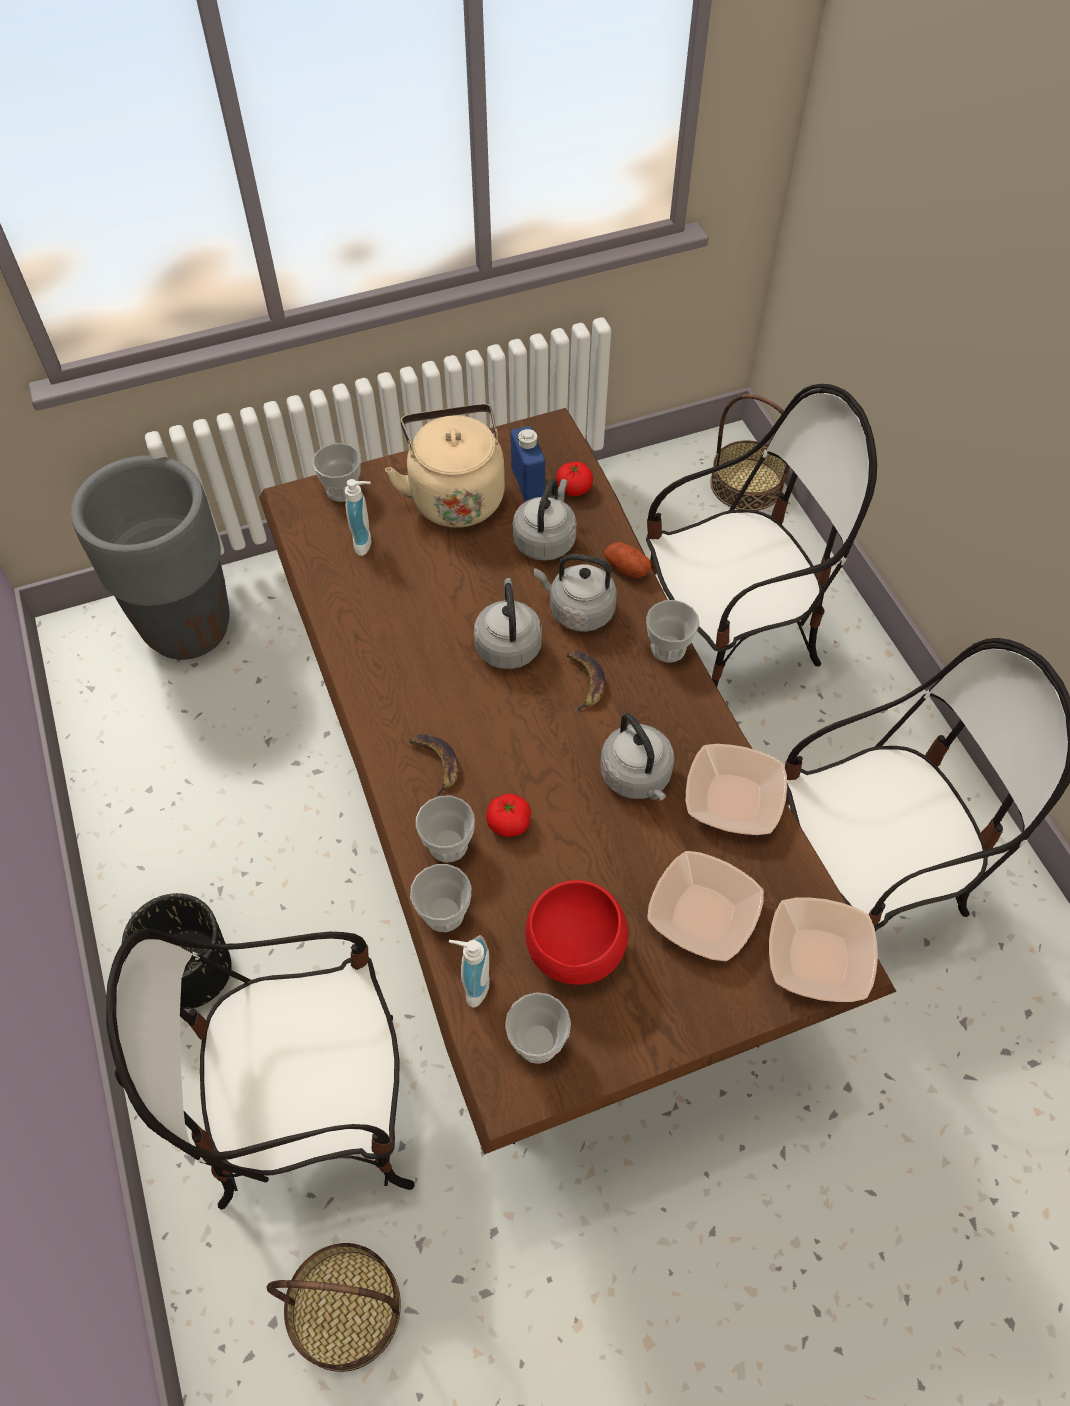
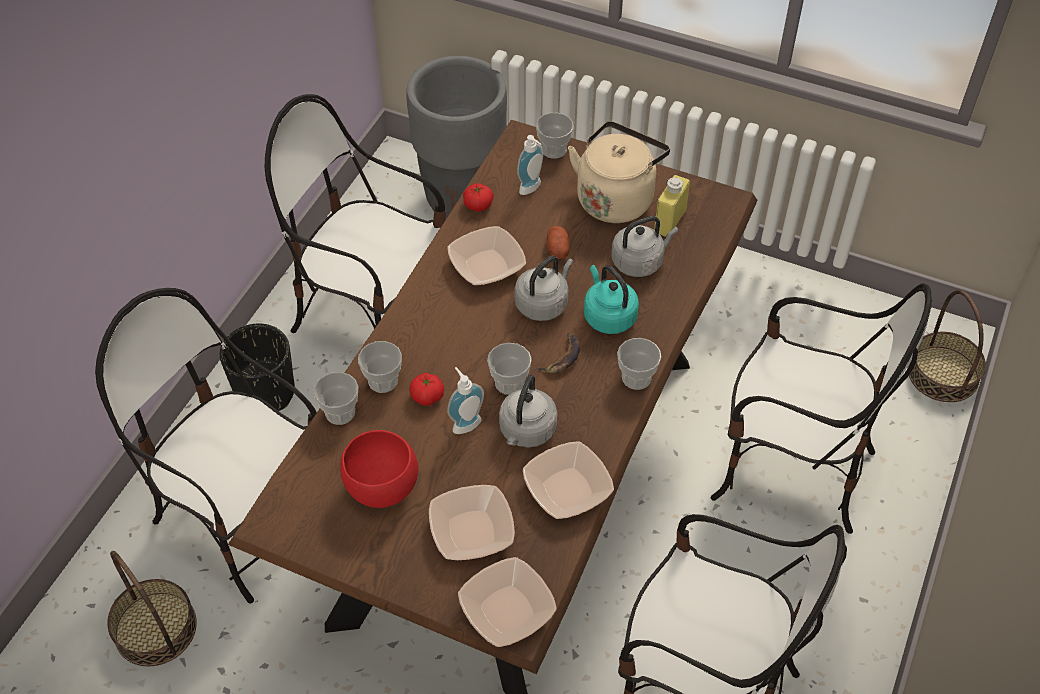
camera: 45 degrees right, 5 degrees down
(226, 810) = (373, 320): none -> chair
(412, 649) = (487, 266): none -> bowl
(435, 763) = (426, 335): banana -> none
(472, 985) = (311, 458): soap dispenser -> soap dispenser (465, 422)
(528, 483) = (670, 221): blue bottle -> yellow bottle
(537, 1042) = (309, 513): cup -> cup (509, 383)
(574, 488) = (696, 244): tomato -> tomato (478, 205)
(578, 611) = (608, 316): grey kettle -> turquoise kettle
(626, 568) = (669, 314): potato -> potato (557, 249)

